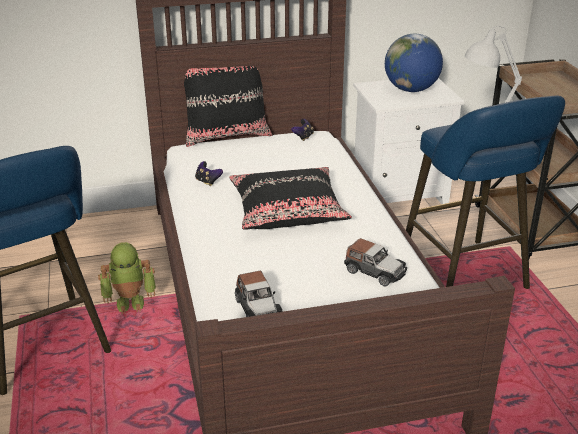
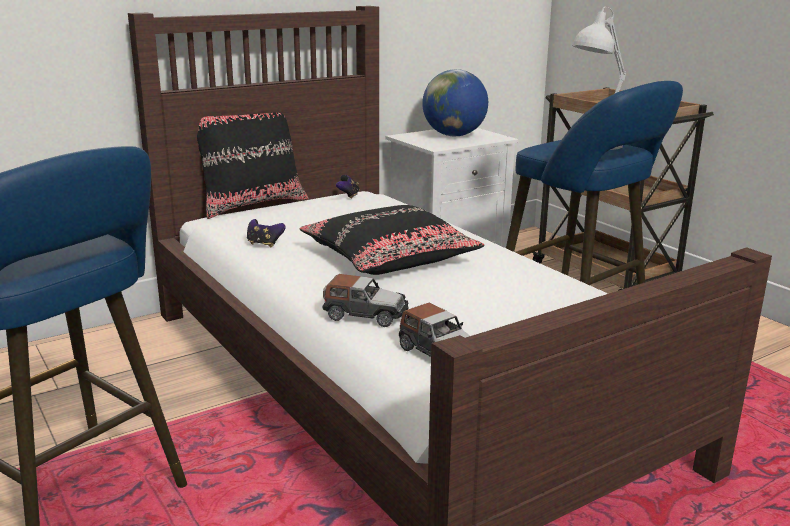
camera: 20 degrees left, 10 degrees down
(130, 303) = (183, 422): toy robot -> none
(374, 272) = (546, 296): toy car -> toy car (365, 315)

